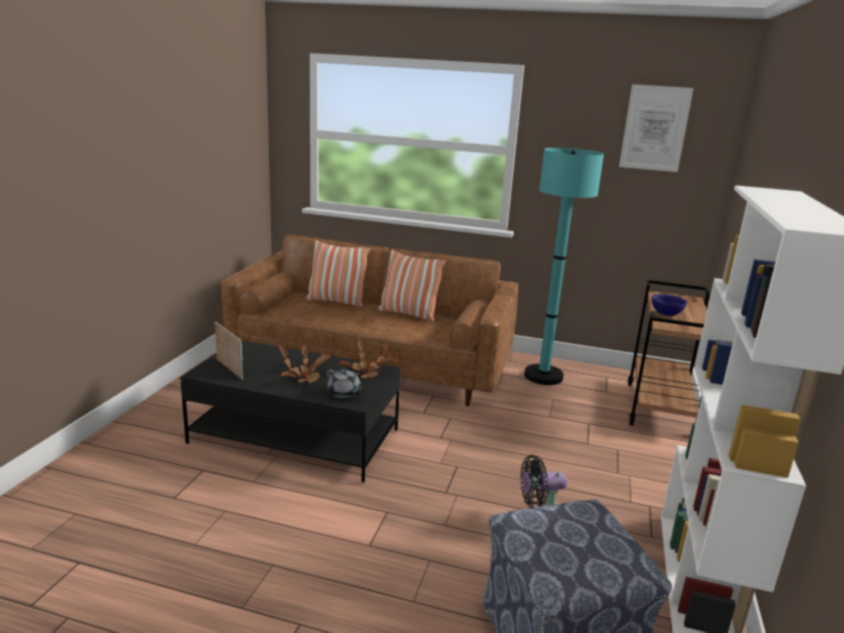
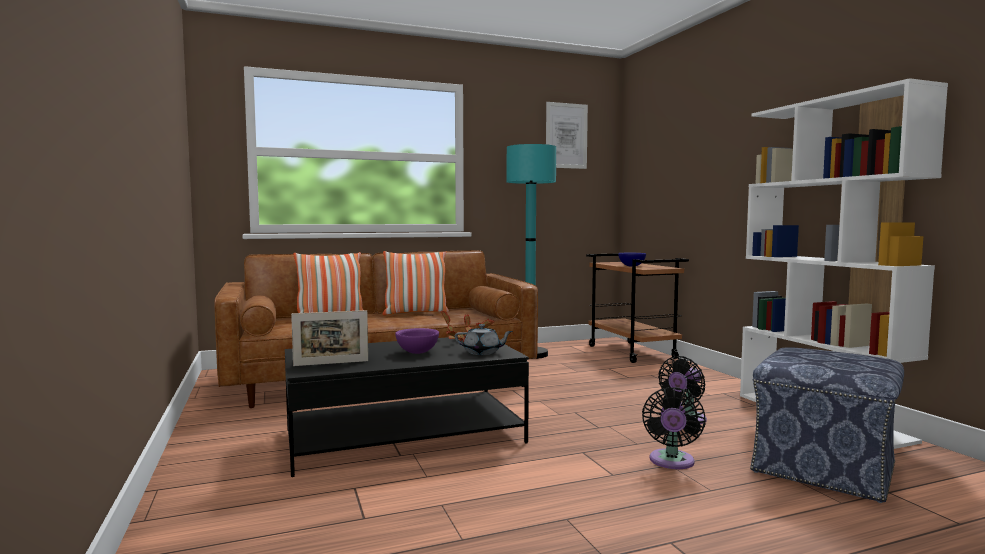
camera: 35 degrees left, 15 degrees down
(229, 369) = (331, 363): picture frame -> picture frame turned 150 degrees clockwise
(302, 376) = (418, 352): potted plant -> purple bowl
(435, 558) = (671, 462): none -> black fan

